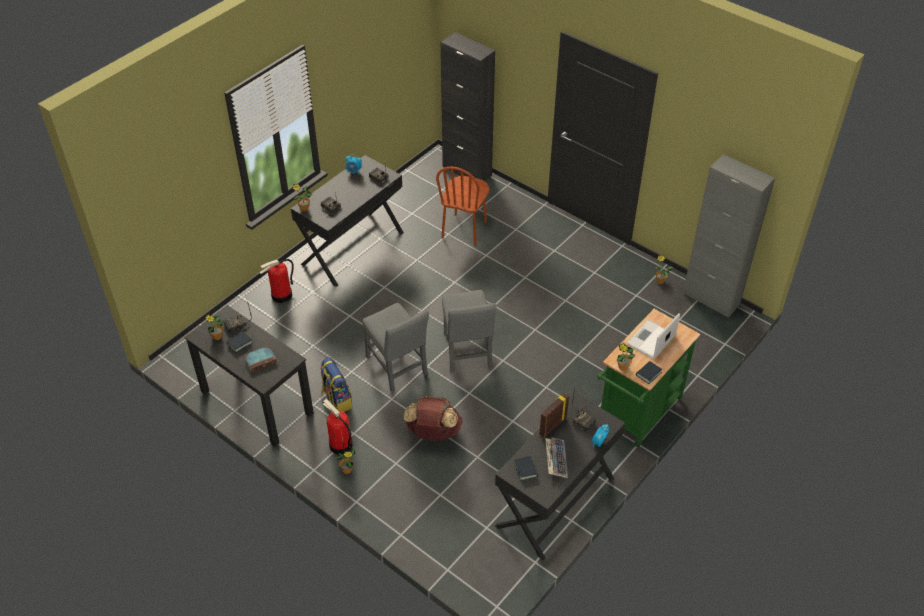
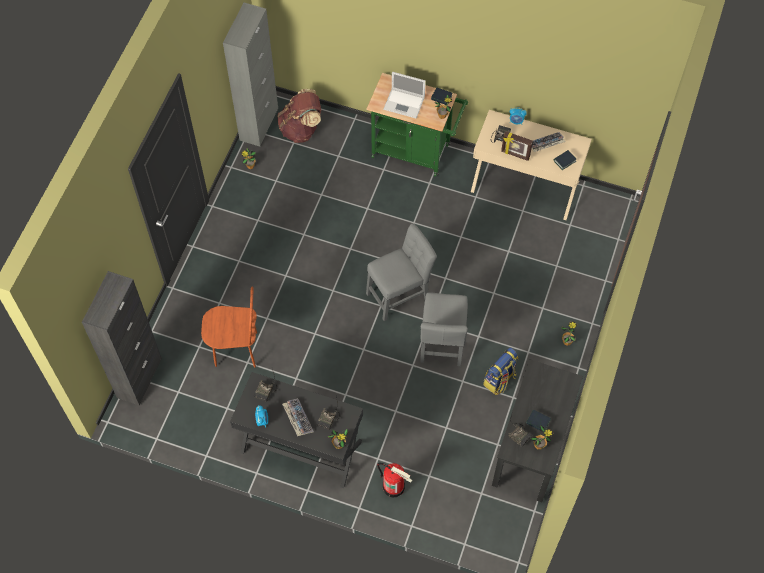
camera: 110 degrees left, 15 degrees up
(261, 360) = (548, 394): book -> none
(340, 445) = (544, 357): fire extinguisher -> none
(343, 191) = (297, 418): none -> keyboard
(397, 368) = (442, 344): grey chair -> grey chair turned 150 degrees clockwise
(433, 433) = (499, 291): brown backpack -> brown backpack (301, 129)
(556, 502) = (525, 185): black desk -> beige desk

